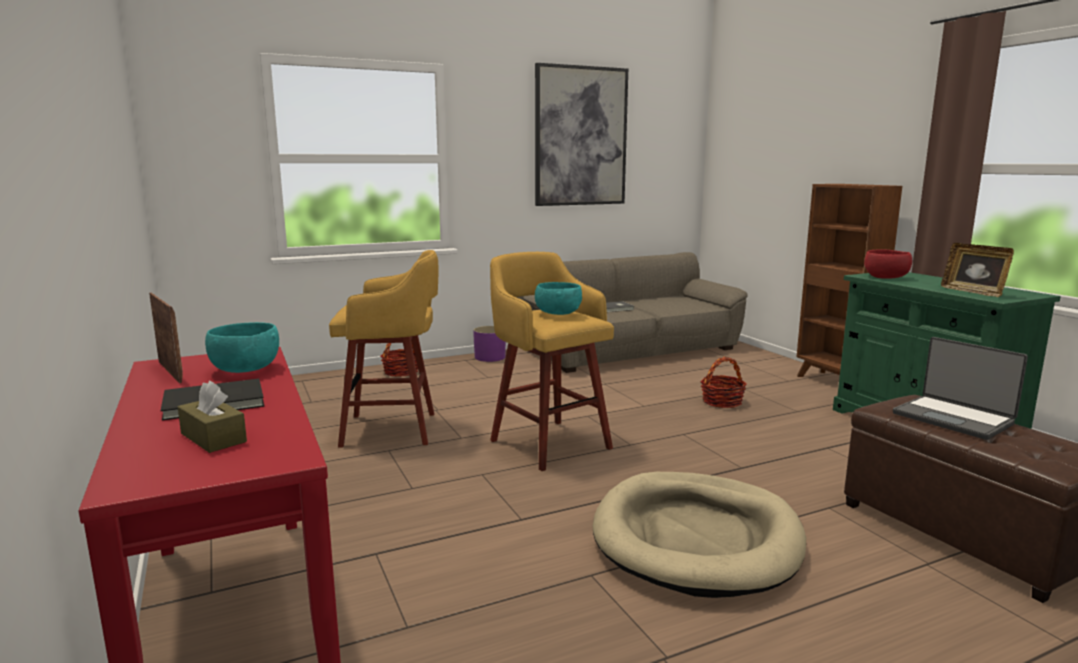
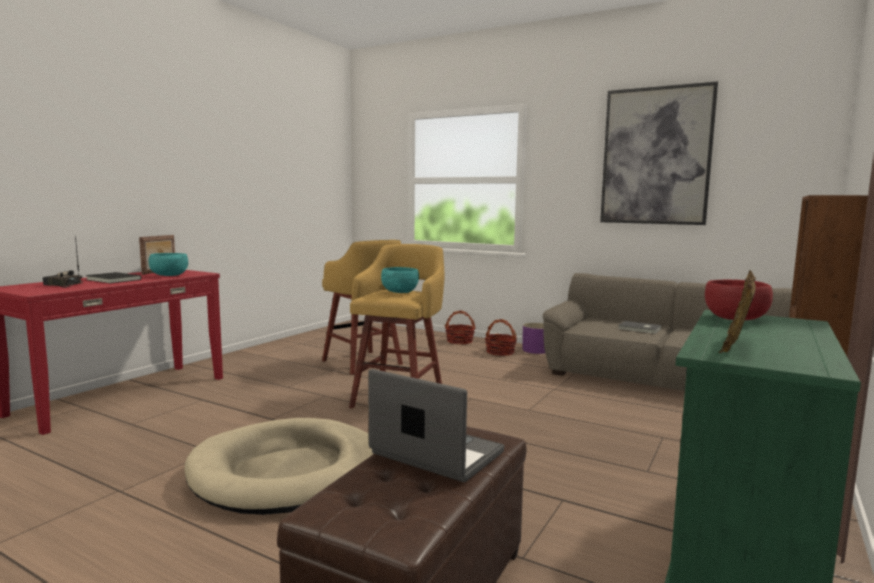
camera: 55 degrees right, 5 degrees down
(213, 438) = (62, 285): brown tissue box -> radio
(722, 402) = (601, 434): basket -> basket (500, 352)
(953, 418) = (435, 454): laptop -> laptop turned 105 degrees clockwise

